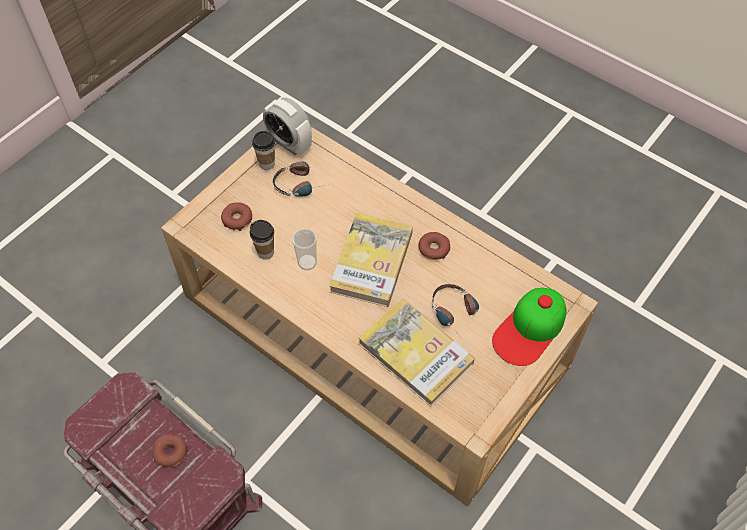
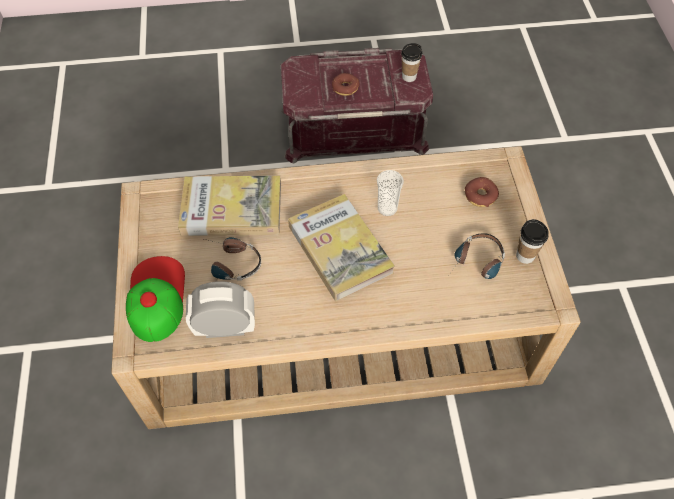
camera: 135 degrees right, 0 degrees up
(265, 252) = (426, 190): cup -> cup (409, 77)
(289, 143) = (535, 290): alarm clock -> alarm clock (225, 328)
(433, 249) = (302, 302): donut -> none

